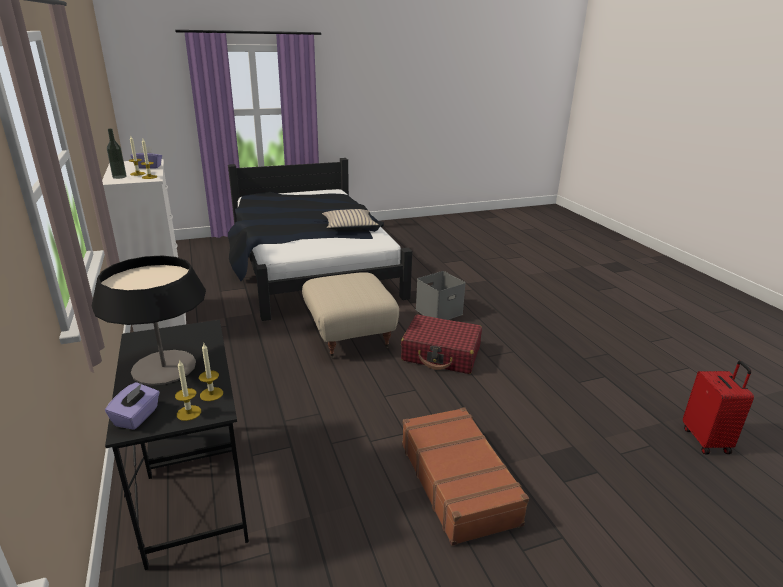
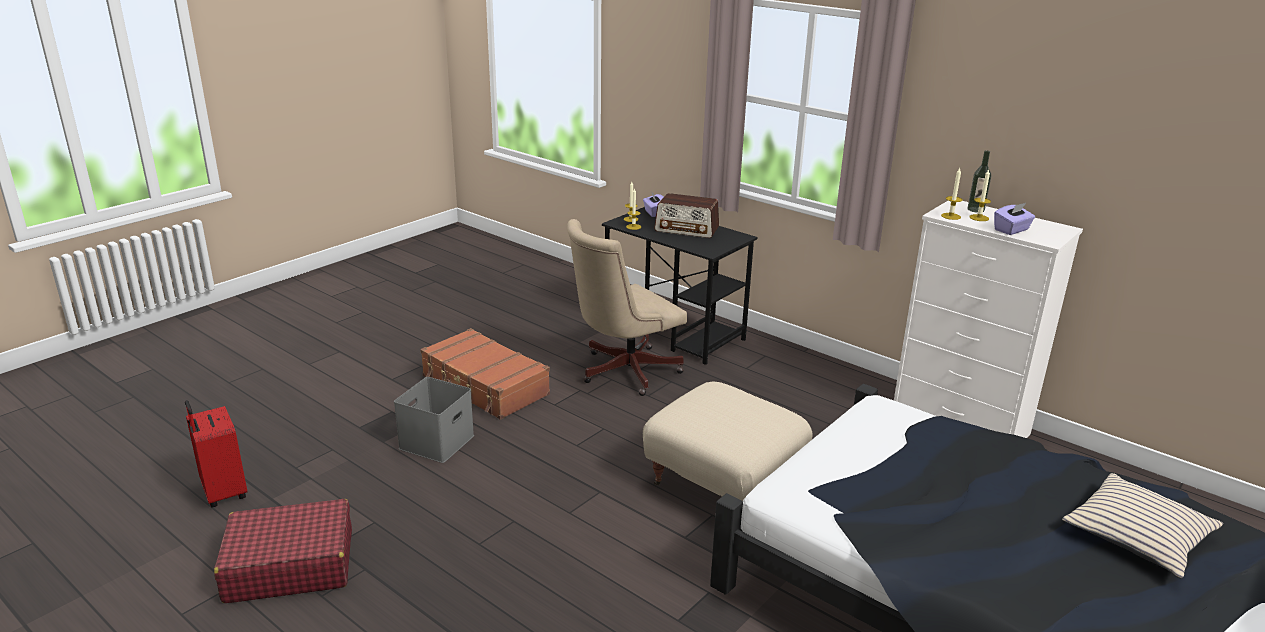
camera: 150 degrees right, 0 degrees up
(163, 367) = (687, 229): table lamp -> radio
(311, 448) = (623, 372): none -> beige office chair
(349, 226) = (897, 511): beige pillow -> beige pillow (1138, 535)
(439, 311) = (643, 589): grey storage box -> grey storage box (437, 443)
(441, 354) = (579, 502): red suitcase -> red suitcase (289, 565)

